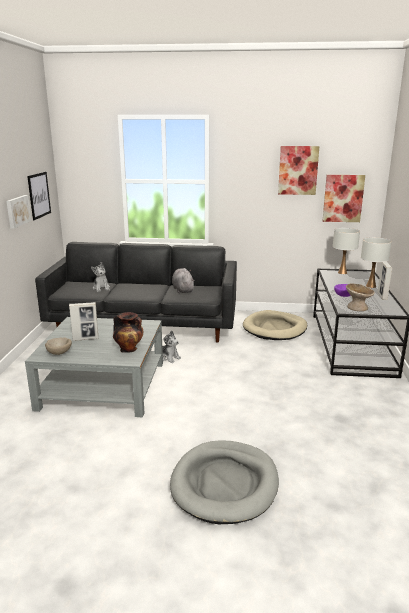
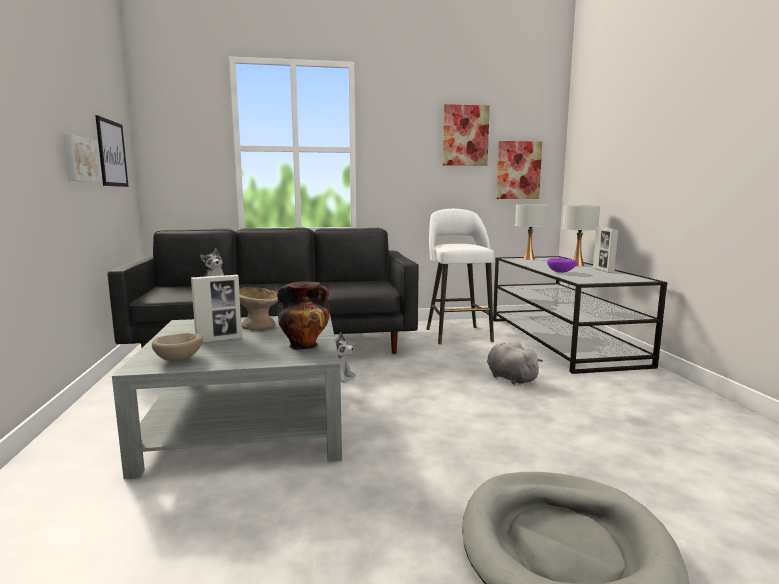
camera: 15 degrees left, 10 degrees down
(182, 290) = (337, 285): grey plush toy -> grey plush toy (510, 378)
(275, 328) = (458, 334): beige dog bed -> white stool
(357, 307) = (592, 279): beige bowl -> beige bowl (258, 325)

